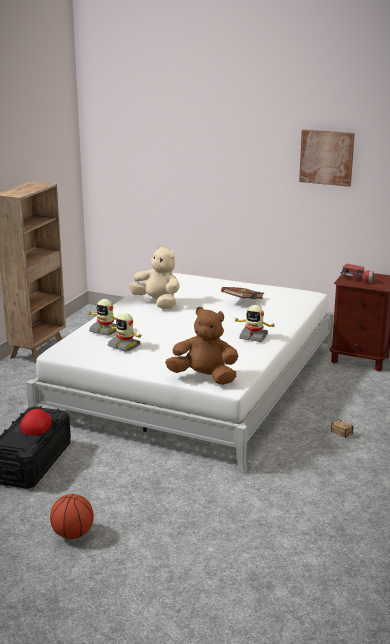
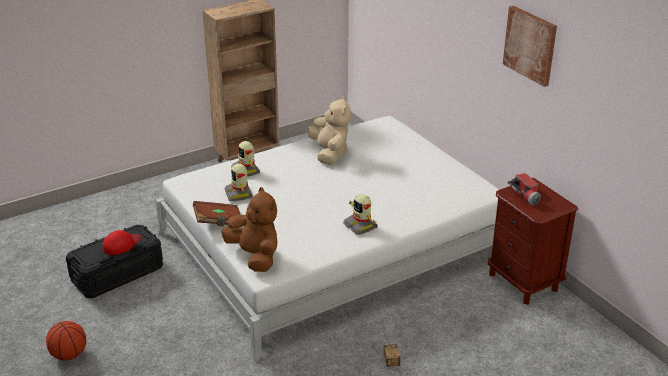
camera: 35 degrees right, 10 degrees up
(243, 301) = (406, 178): brown book -> brown book (218, 222)

